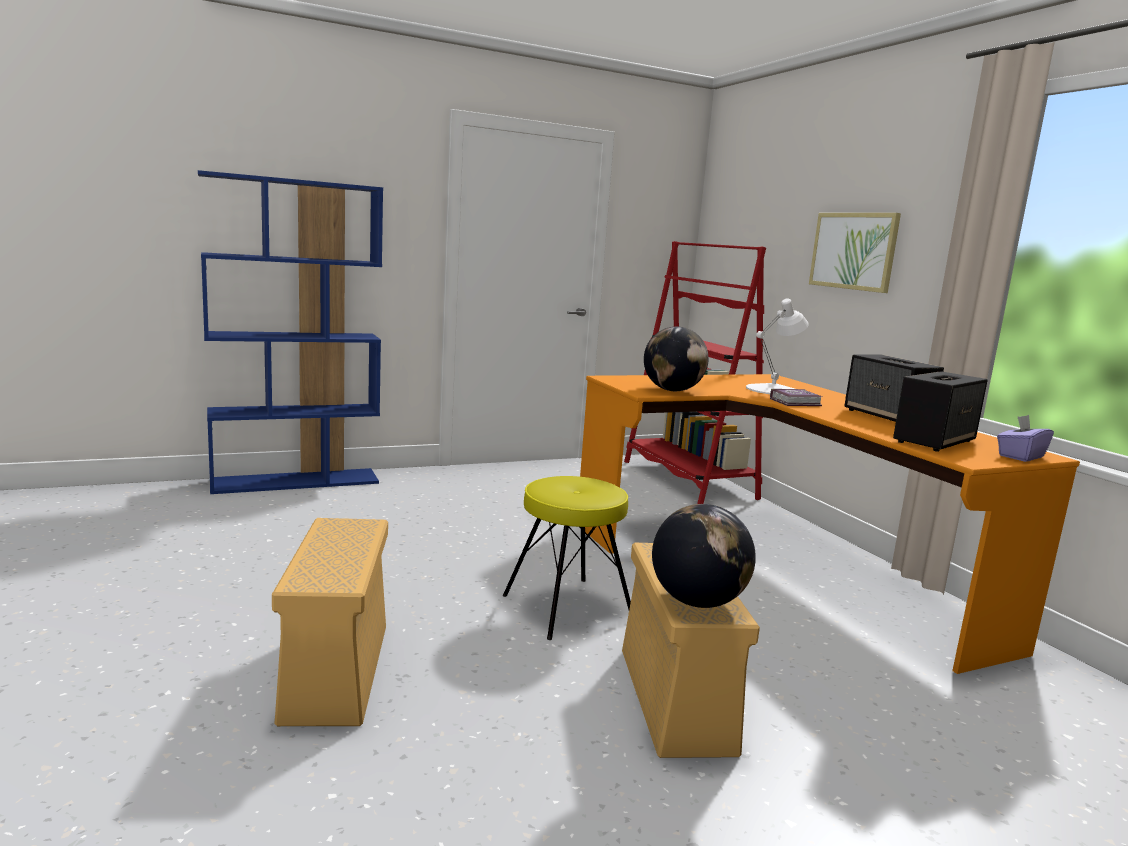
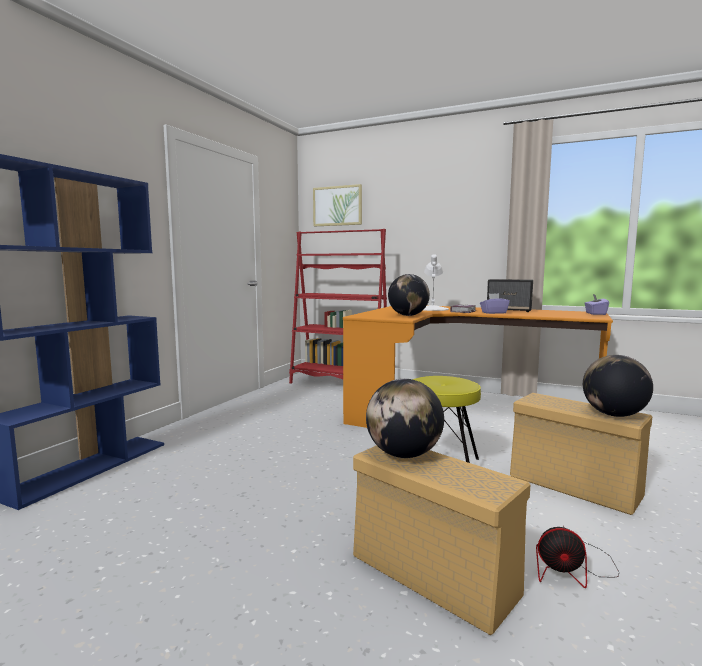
camera: 40 degrees left, 5 degrees down
(347, 533) = (404, 455): none -> globe
(452, 743) = (571, 569): none -> fan
(830, 414) = (493, 313): none -> purple tissue box
(853, 251) = (434, 228): picture -> picture (337, 206)
(934, 441) = (560, 314): speaker -> none

